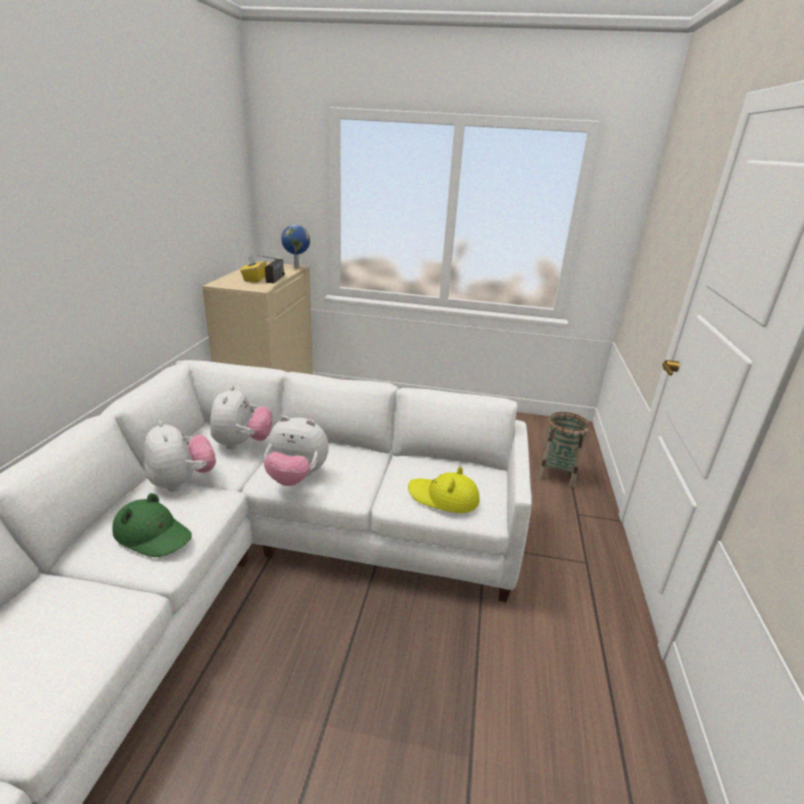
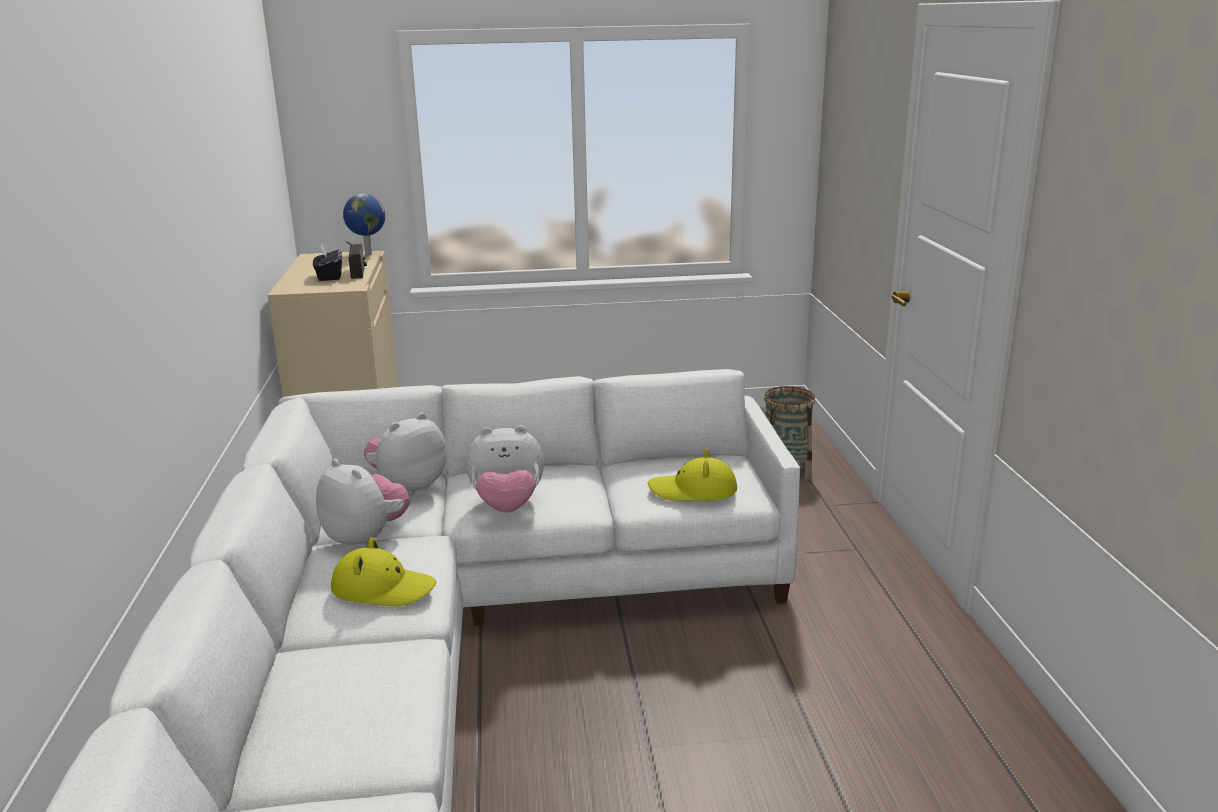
camera: 15 degrees left, 5 degrees down
(153, 534) = (383, 588): green hat -> yellow hat
(242, 443) = (408, 487): plush toy -> plush toy turned 120 degrees counterclockwise
(254, 279) = (329, 276): yellow tissue box -> black tissue box

